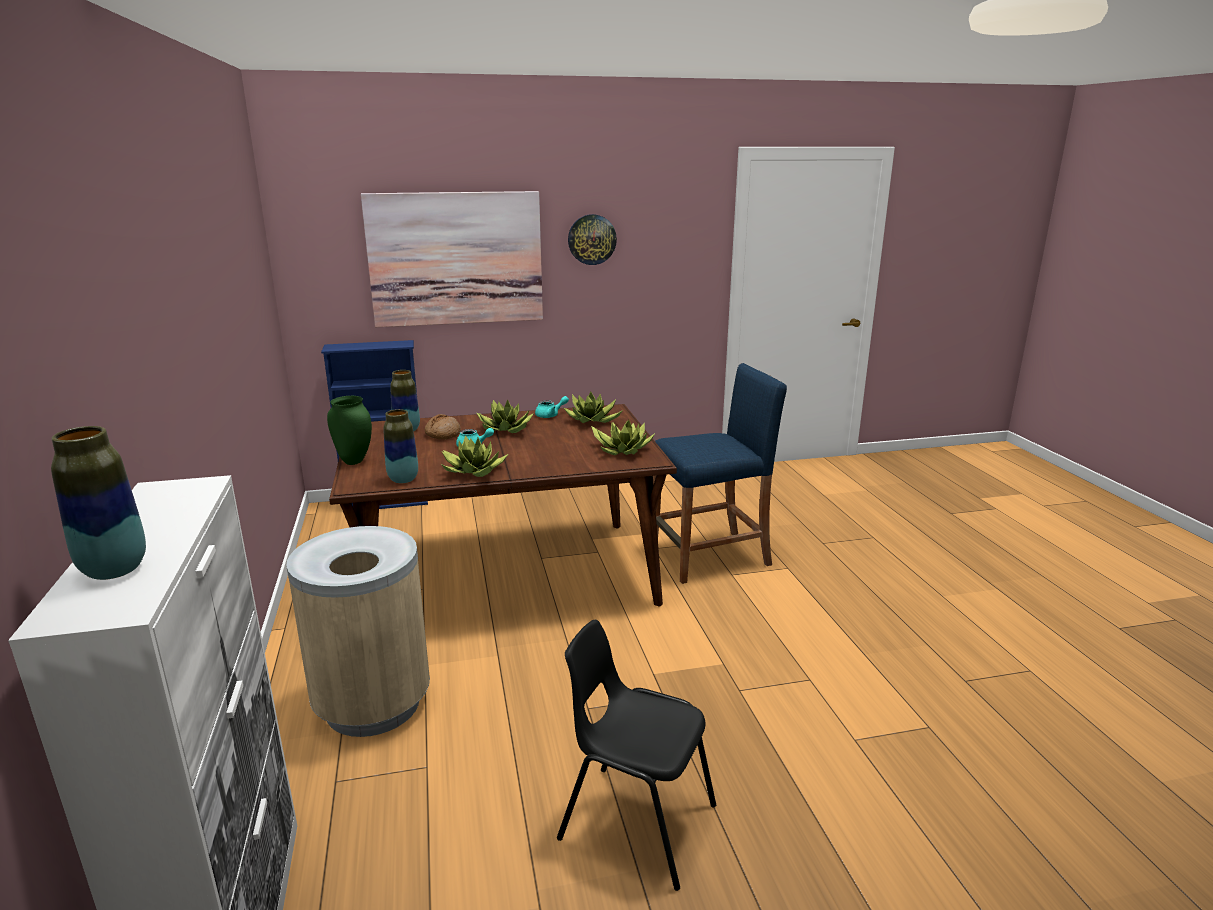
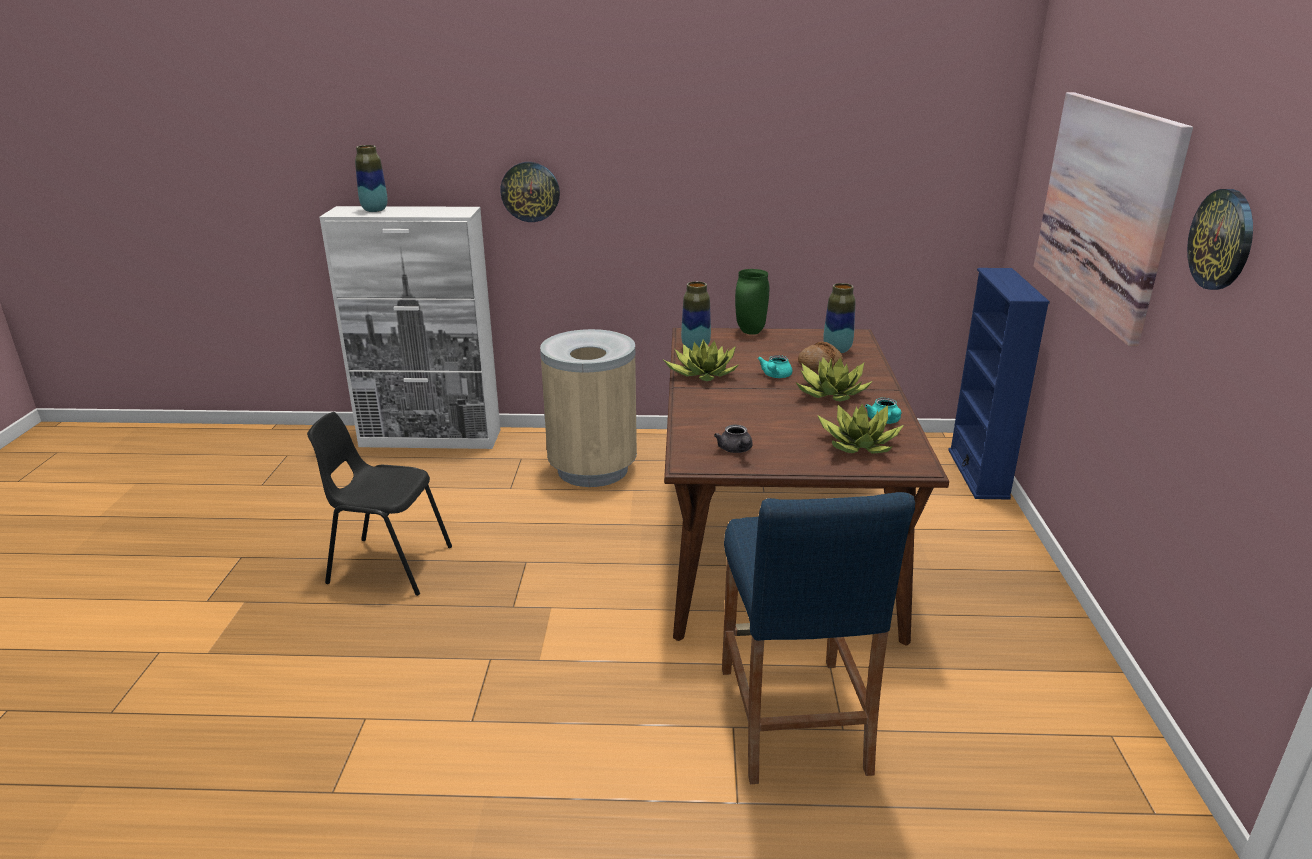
camera: 105 degrees right, 5 degrees up
(147, 428) = (530, 191): none -> wall clock
(622, 449) = (736, 450): potted plant -> grey teapot
(636, 822) = (389, 565): black chair -> black chair turned 120 degrees counterclockwise

